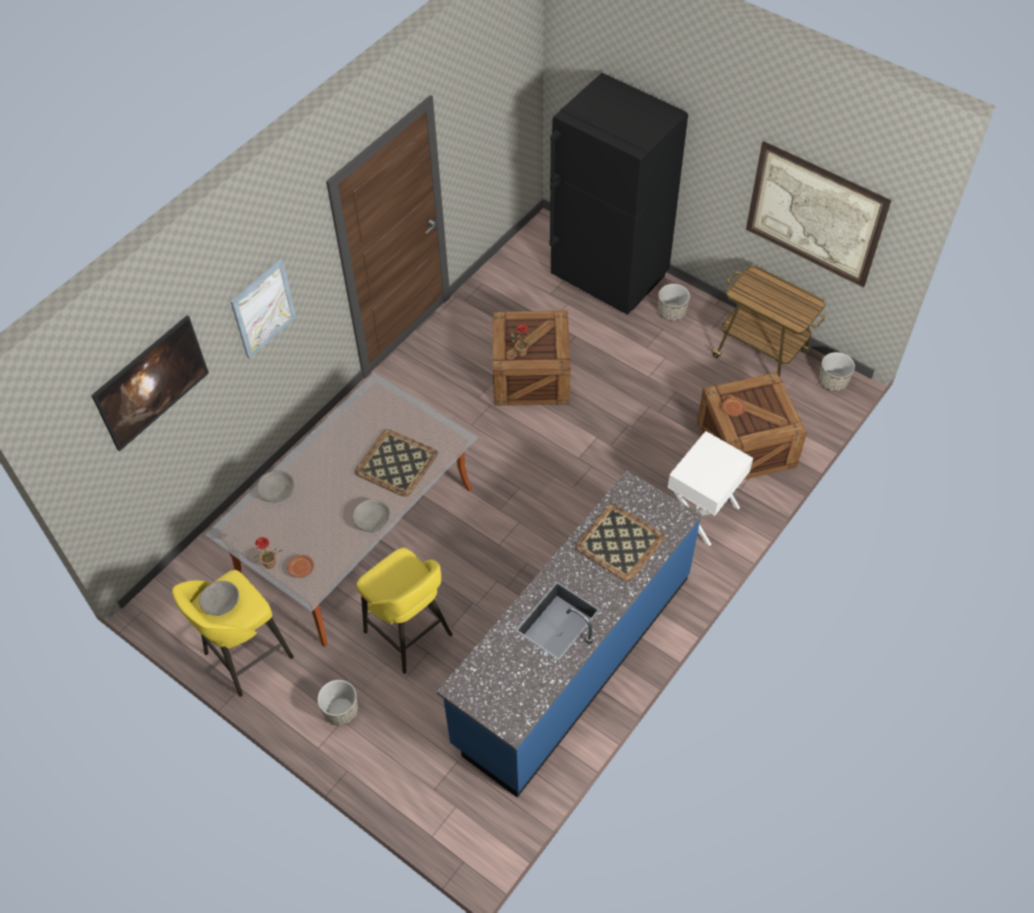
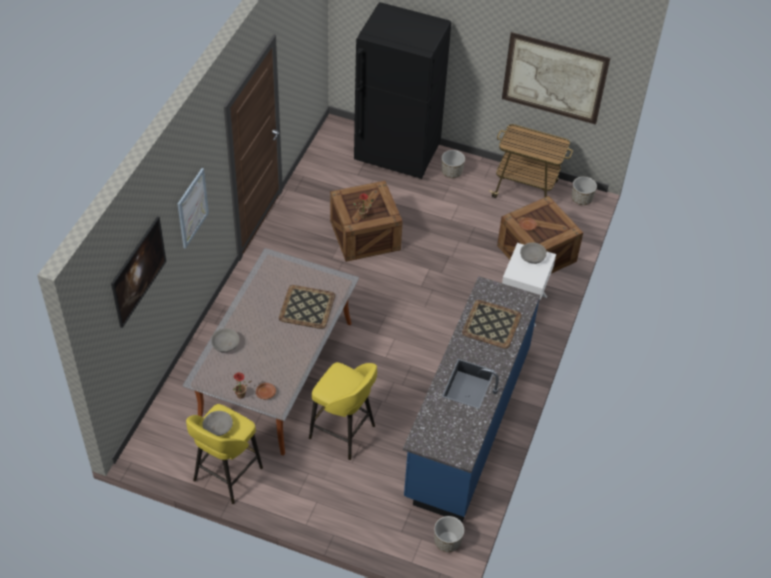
camera: 20 degrees left, 5 degrees down
(341, 710) = (313, 495): planter -> planter (447, 541)
(372, 520) = (305, 349): grey bowl -> grey bowl (532, 257)

